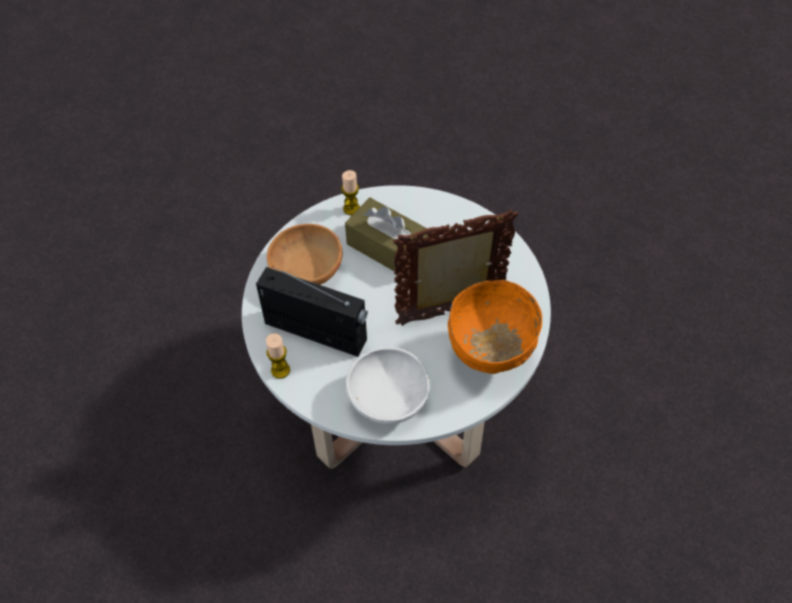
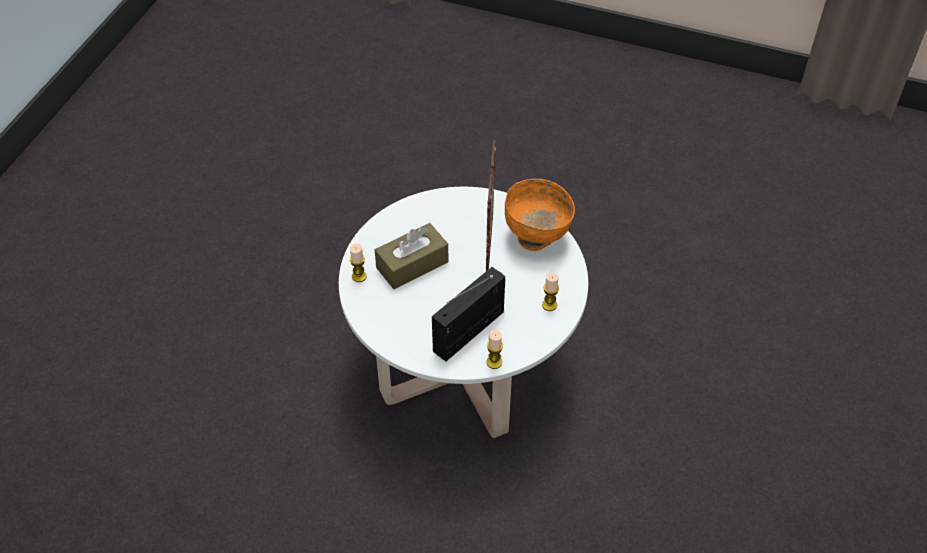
camera: 70 degrees left, 5 degrees down
(306, 271) = (407, 322): brown bowl -> none
(389, 401) = (549, 305): white bowl -> candle

